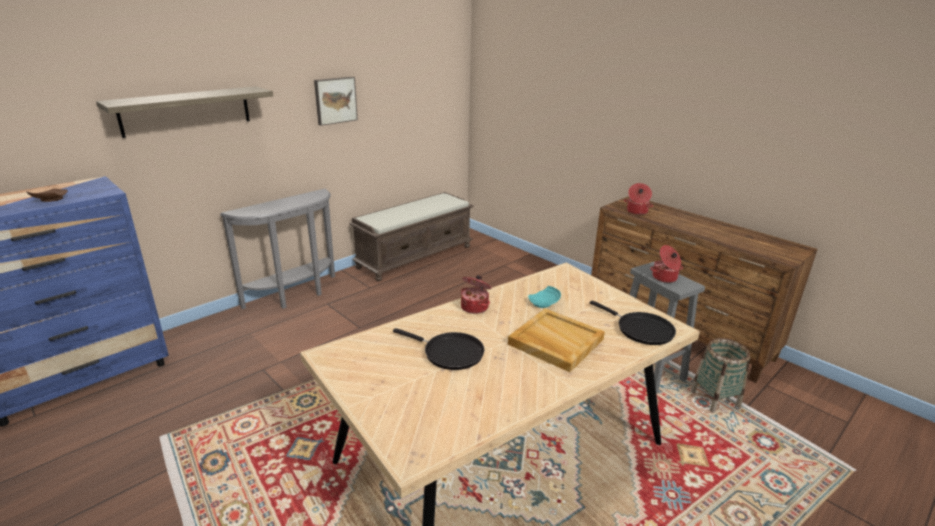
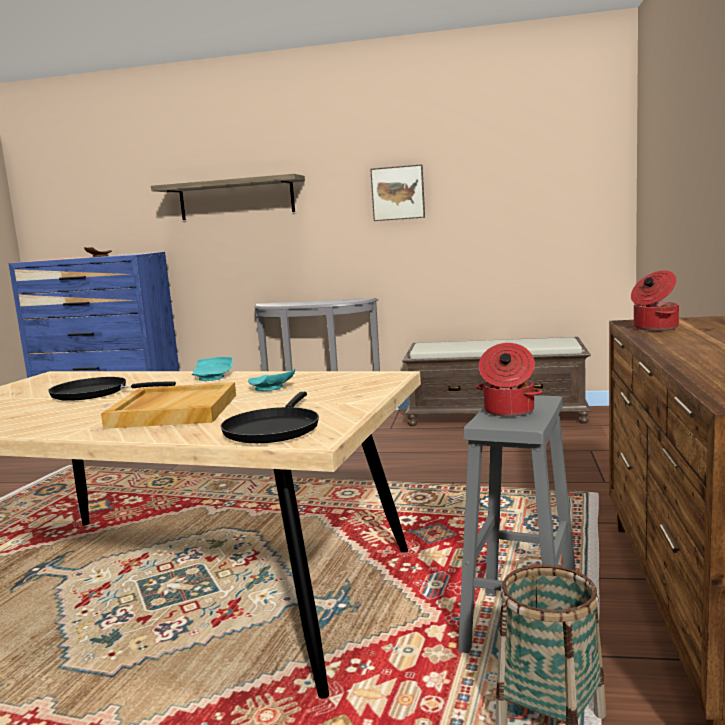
camera: 55 degrees right, 15 degrees down
(449, 353) = (95, 393): black frying pan -> black frying pan turned 105 degrees clockwise
(475, 307) = (213, 377): cooking pot -> turquoise plate

